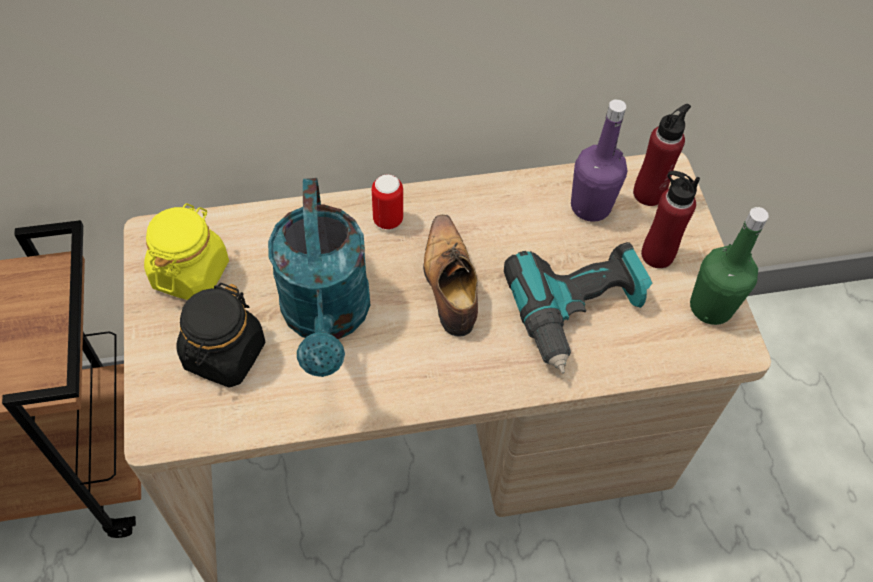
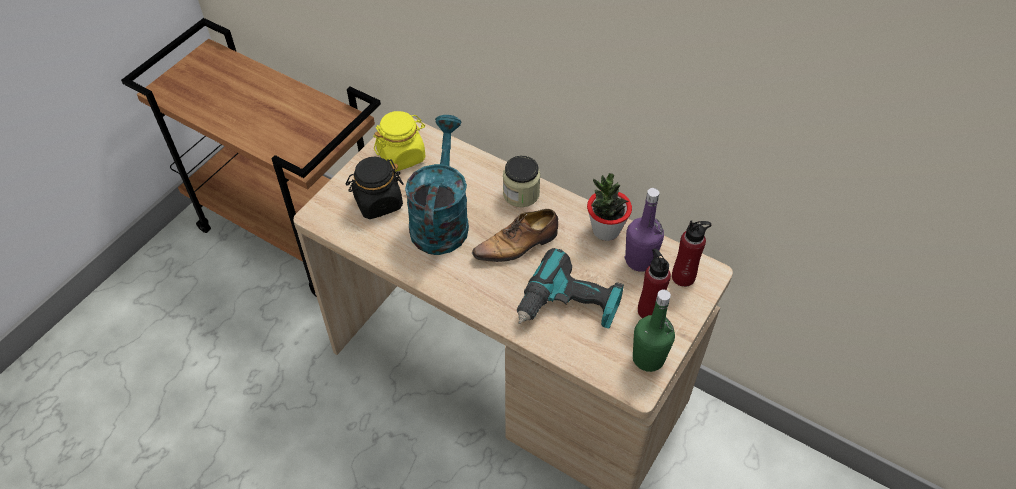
camera: 45 degrees right, 5 degrees down
(327, 318) = (440, 219): turquoise watering can -> turquoise watering can turned 150 degrees clockwise
(388, 220) = (521, 194): can -> jar
(449, 283) = (518, 245): shoe -> shoe turned 150 degrees counterclockwise
(522, 198) = (605, 230): none -> potted plant

